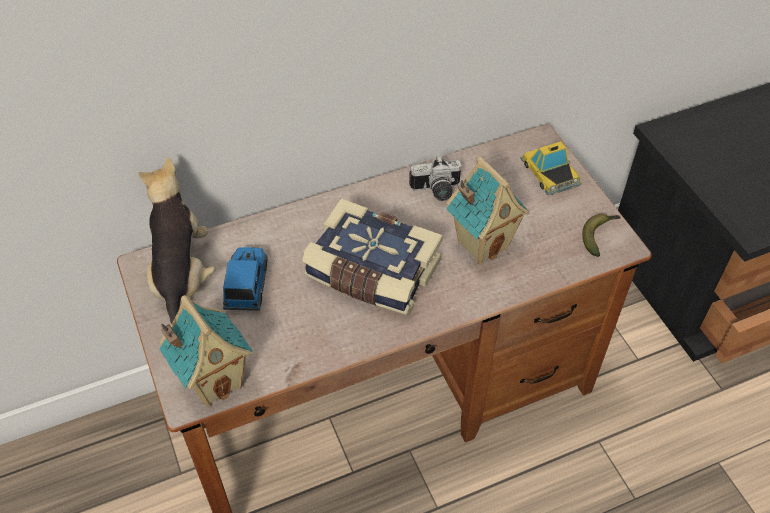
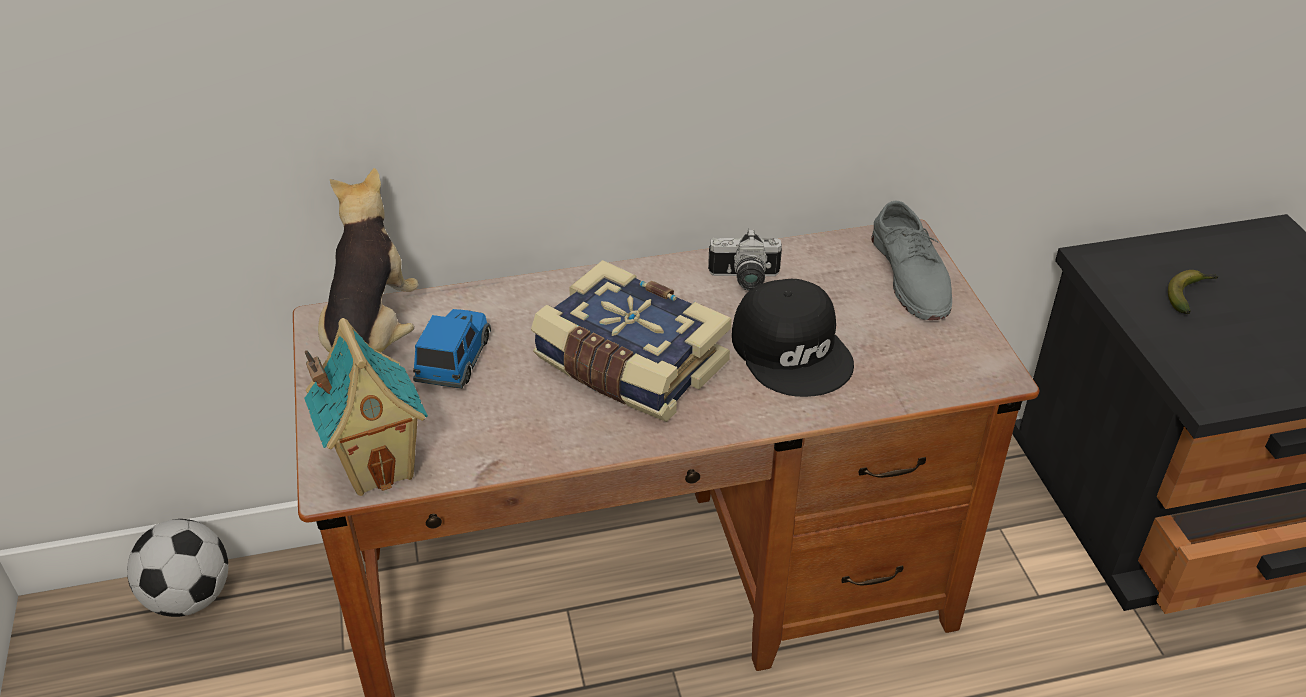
camera: 10 degrees right, 10 degrees down
(60, 450) = (189, 597): none -> football
(482, 244) = (793, 349): toy house -> black cap
(550, 172) = (911, 275): toy car -> grey shoe
(599, 235) = (966, 358): banana -> banana (1189, 295)

